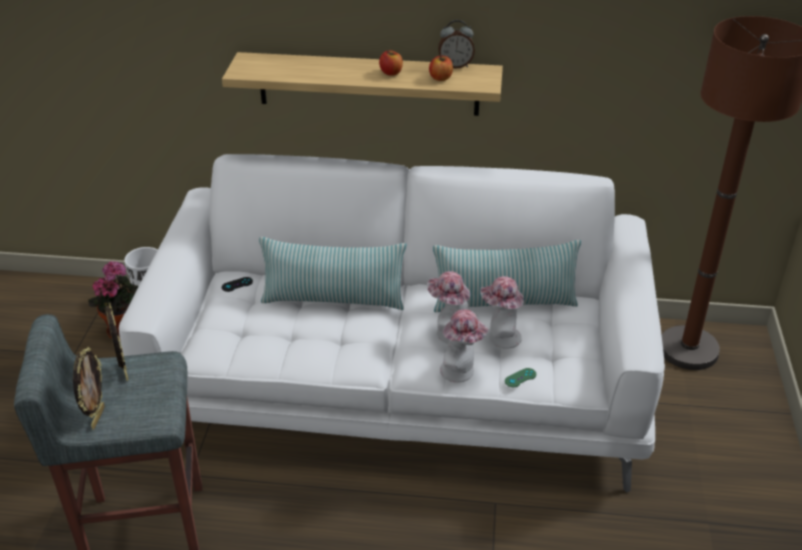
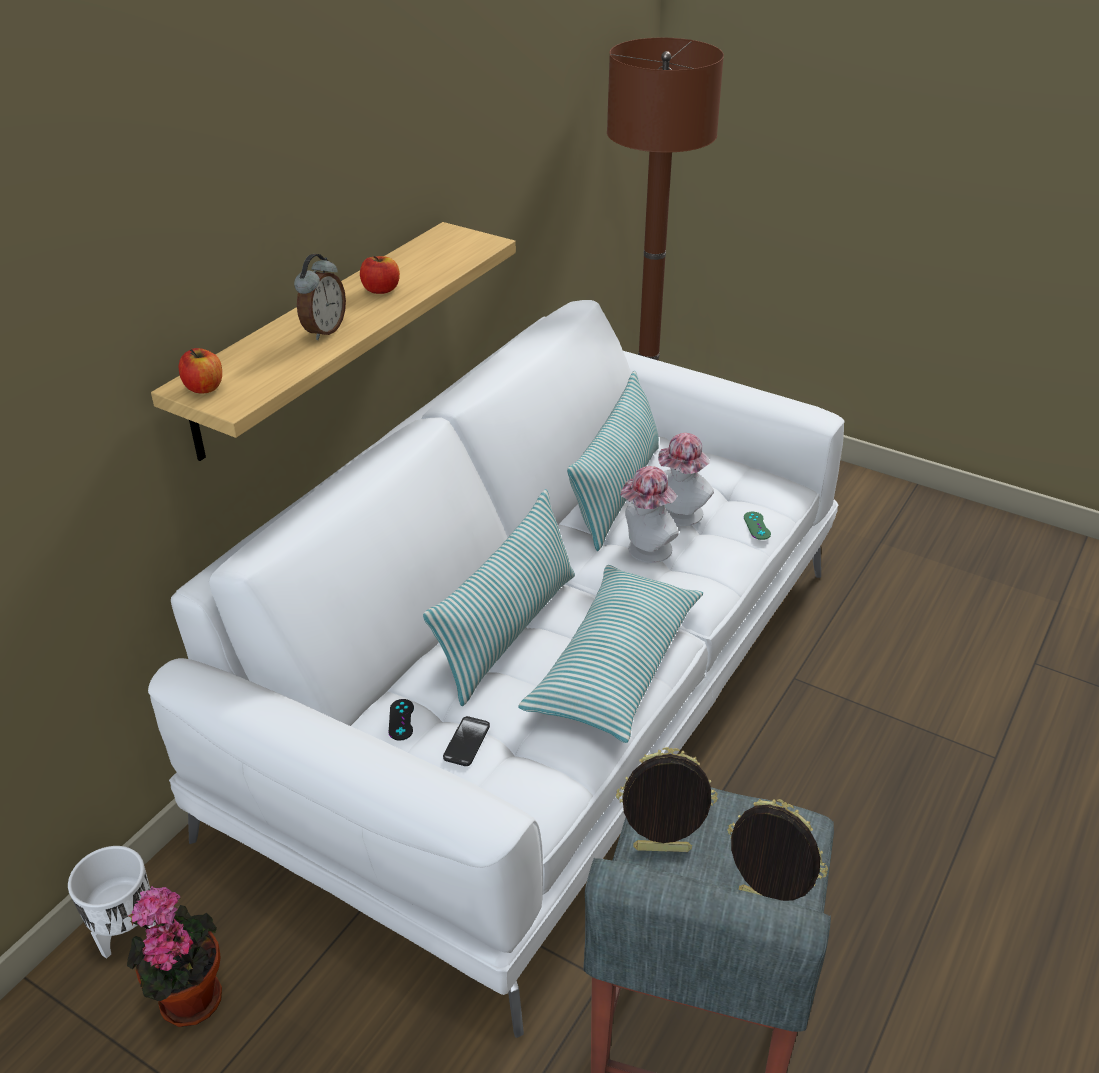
camera: 65 degrees left, 0 degrees up
(231, 311) = (466, 742): none -> phone
(329, 351) = (615, 666): none -> pillow
(441, 78) = (435, 263): apple -> apple (204, 388)
(455, 66) = (411, 247): alarm clock -> alarm clock (323, 331)
(461, 371) = (722, 564): hat -> none

